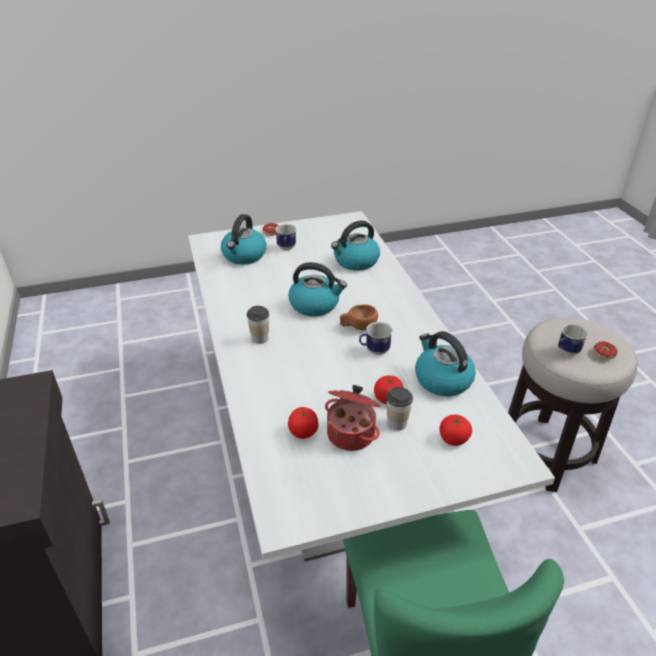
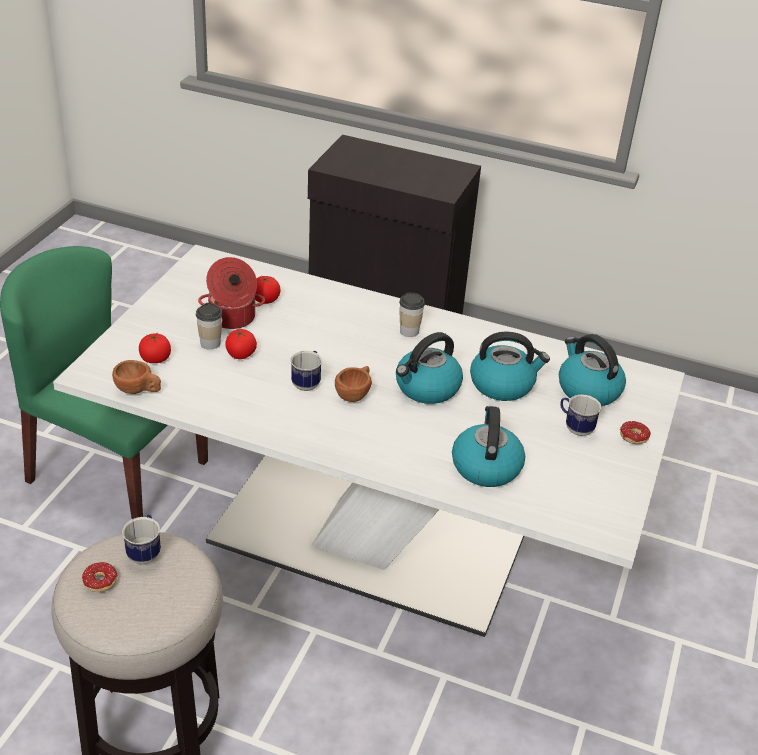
camera: 125 degrees right, 0 degrees up
(442, 379) = (218, 396): kettle -> kettle (503, 384)
(493, 421) = (138, 390): none -> brown cup

